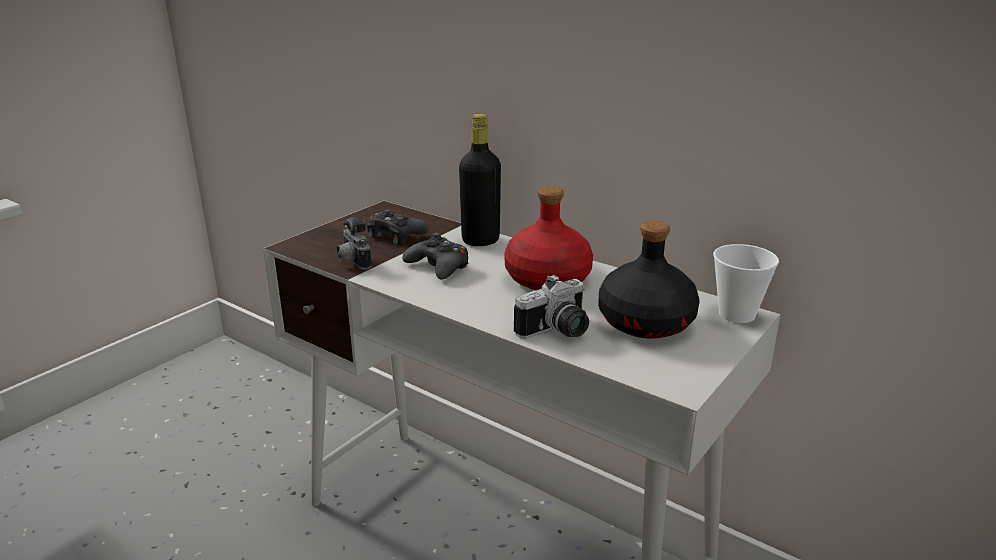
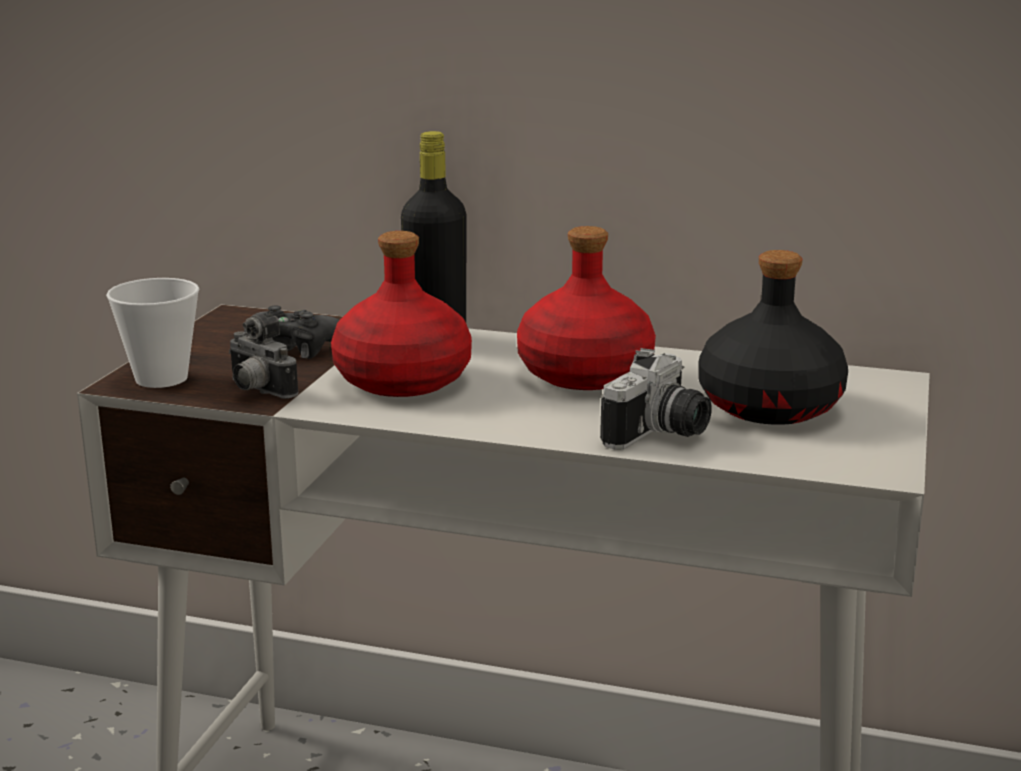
camera: 20 degrees left, 5 degrees down
(438, 266) = (404, 380): black game controller -> red bottle
(736, 314) = (877, 380): cup -> cup (161, 378)

